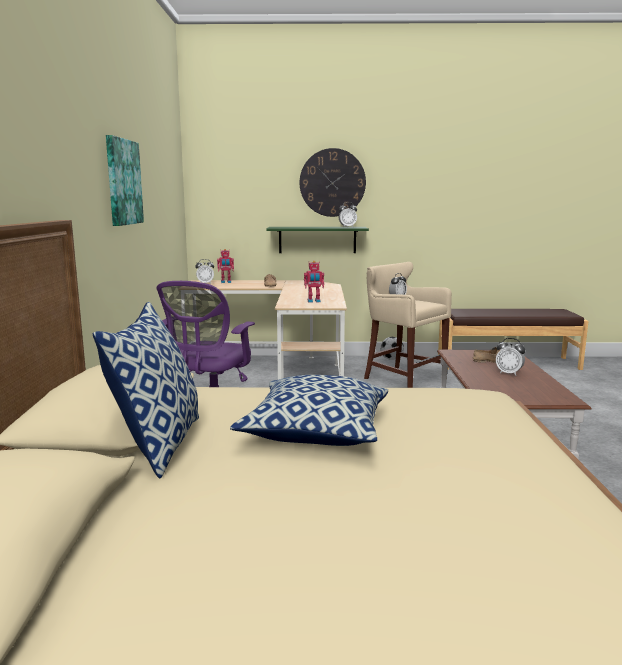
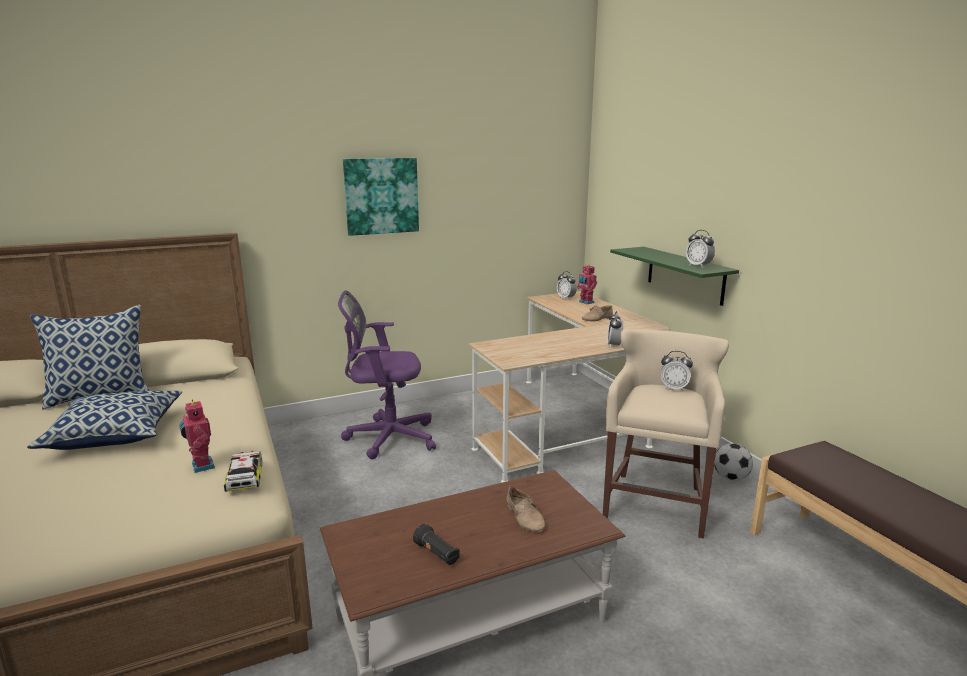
camera: 65 degrees right, 5 degrees up
(314, 301) = (524, 350): toy robot -> toy robot (201, 466)
(332, 182) = (708, 198): wall clock -> none
(453, 388) = (245, 476): none -> toy car
(509, 373) = (470, 534): alarm clock -> alarm clock (614, 345)
(528, 382) = (437, 554): none -> black flashlight

